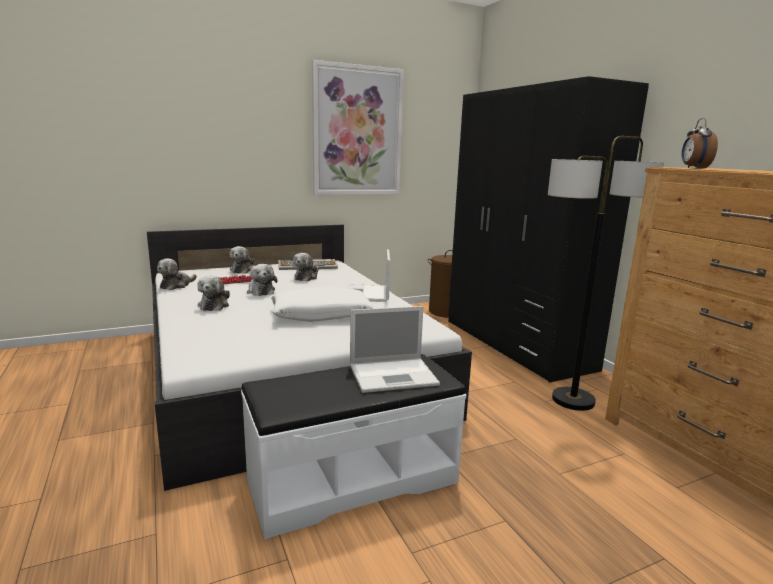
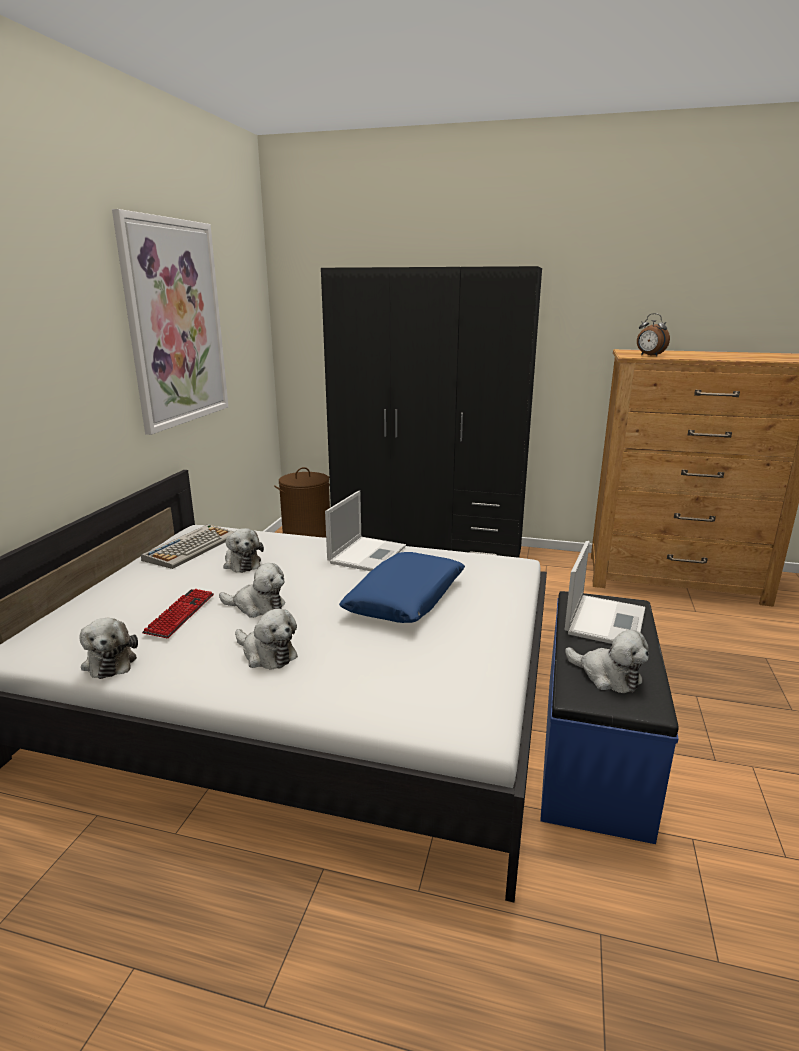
camera: 50 degrees left, 5 degrees up
(242, 270) = (122, 591): plush toy -> plush toy (607, 676)
(321, 315) = (406, 599): white pillow -> blue pillow
(352, 480) = (591, 748): white bench -> blue bench
(368, 294) = (368, 554): laptop -> laptop turned 105 degrees counterclockwise
(572, 400) = (553, 583): floor lamp -> none

